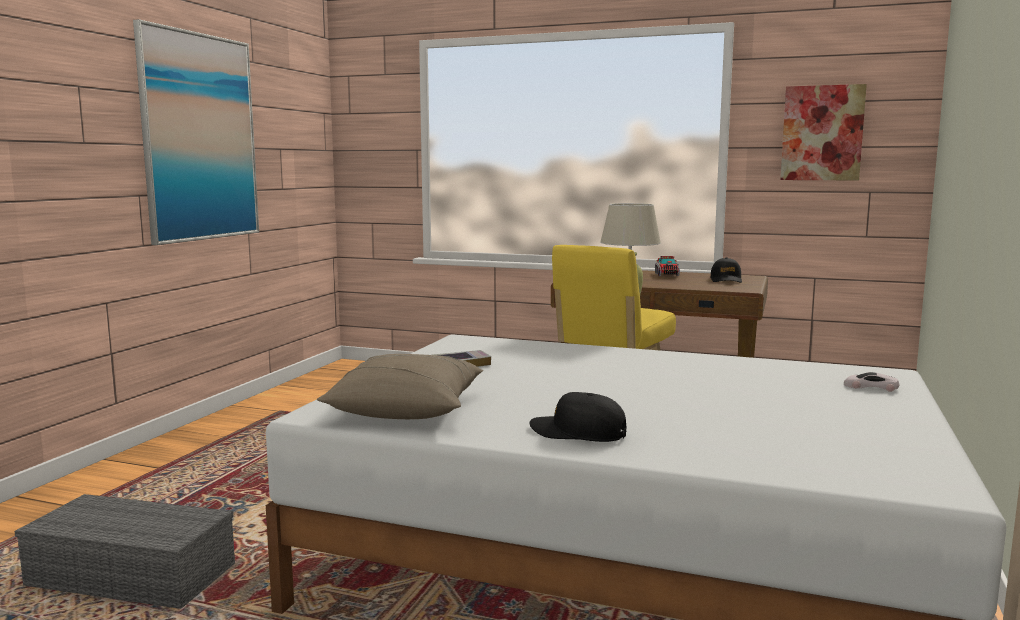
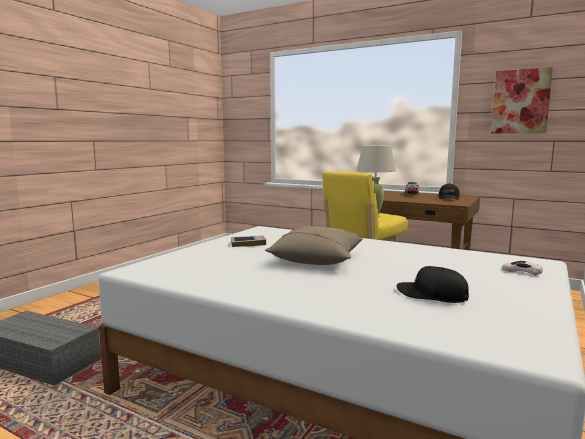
camera: 10 degrees right, 0 degrees up
(200, 137) = (133, 108): picture -> none
(407, 409) = (189, 270): beige pillow -> beige pillow (317, 259)
(578, 432) = (286, 292): black cap -> black cap (431, 295)

